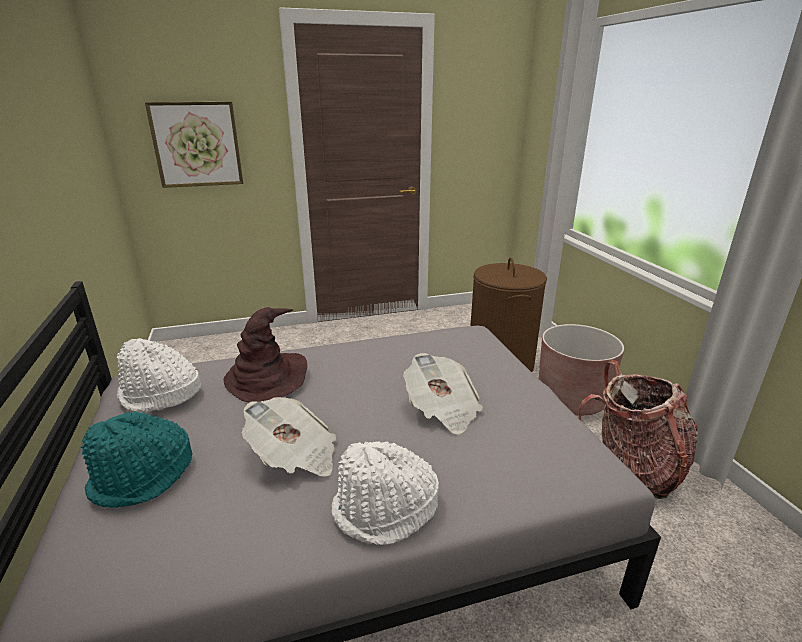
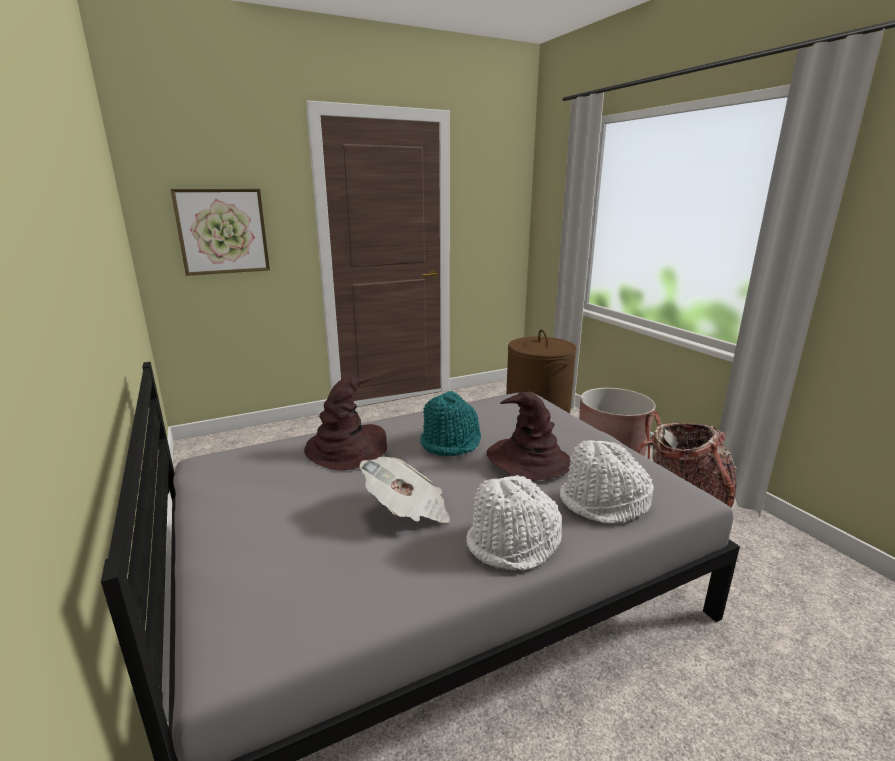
camera: 10 degrees left, 5 degrees down
(144, 476) = (264, 543): turquoise hat -> turquoise hat (451, 442)
(160, 395) = (243, 473): white hat -> white hat (604, 504)
(442, 410) = (527, 460): newspaper -> brown hat

